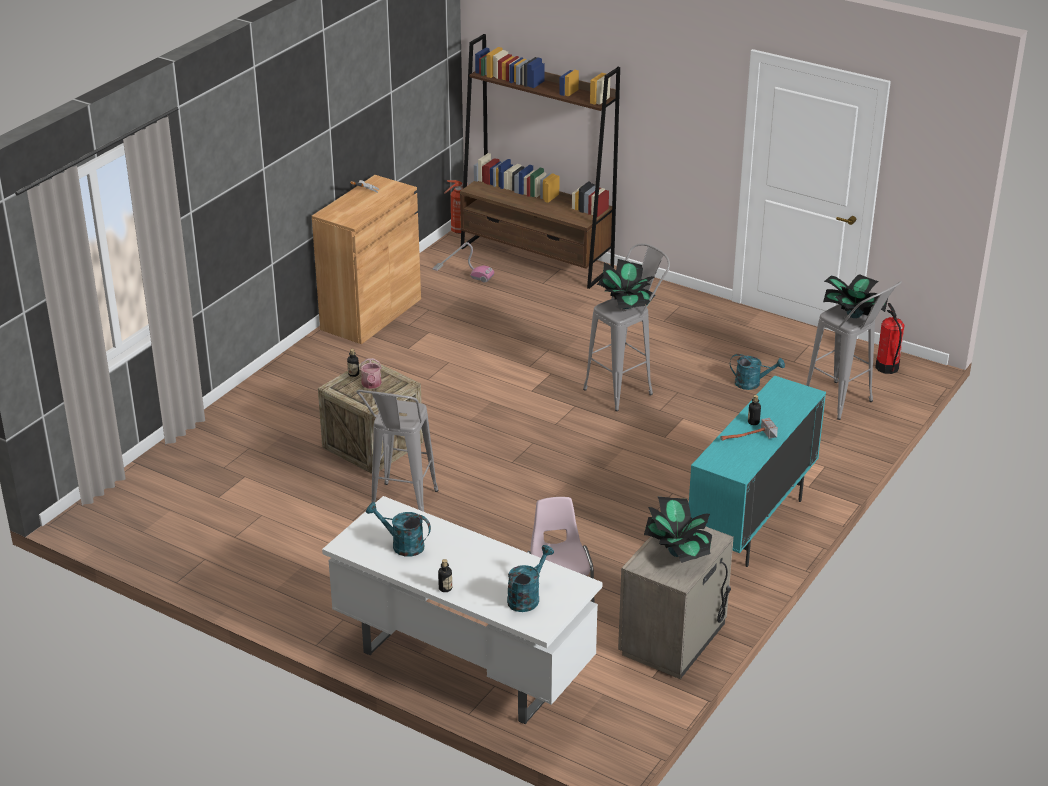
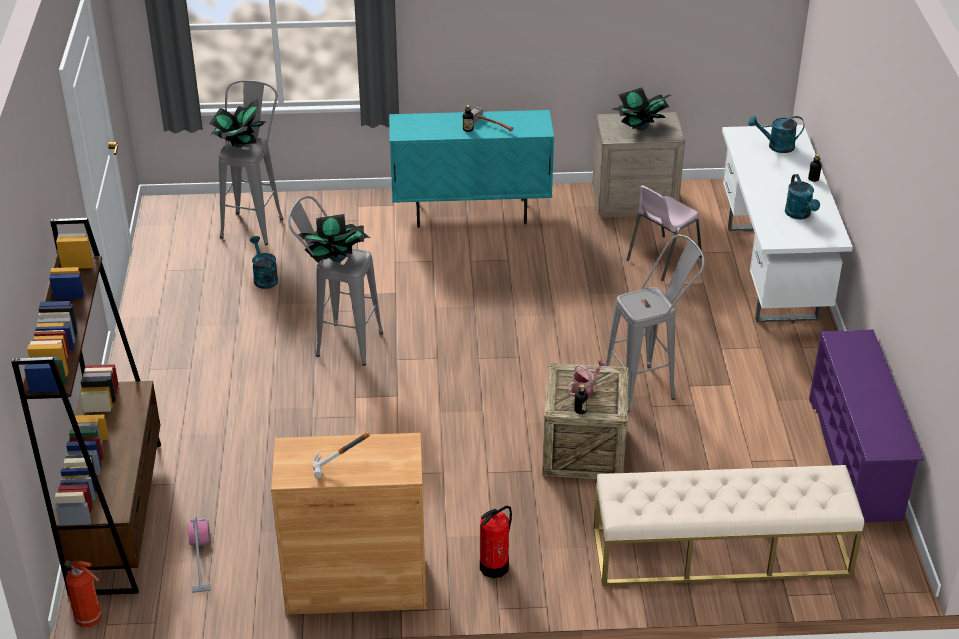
camera: 125 degrees left, 5 degrees up
(193, 568) = (856, 459): none -> purple shoe rack
(206, 455) = (720, 552): none -> beige bench
(887, 368) = (173, 220): fire extinguisher -> fire extinguisher (494, 566)

